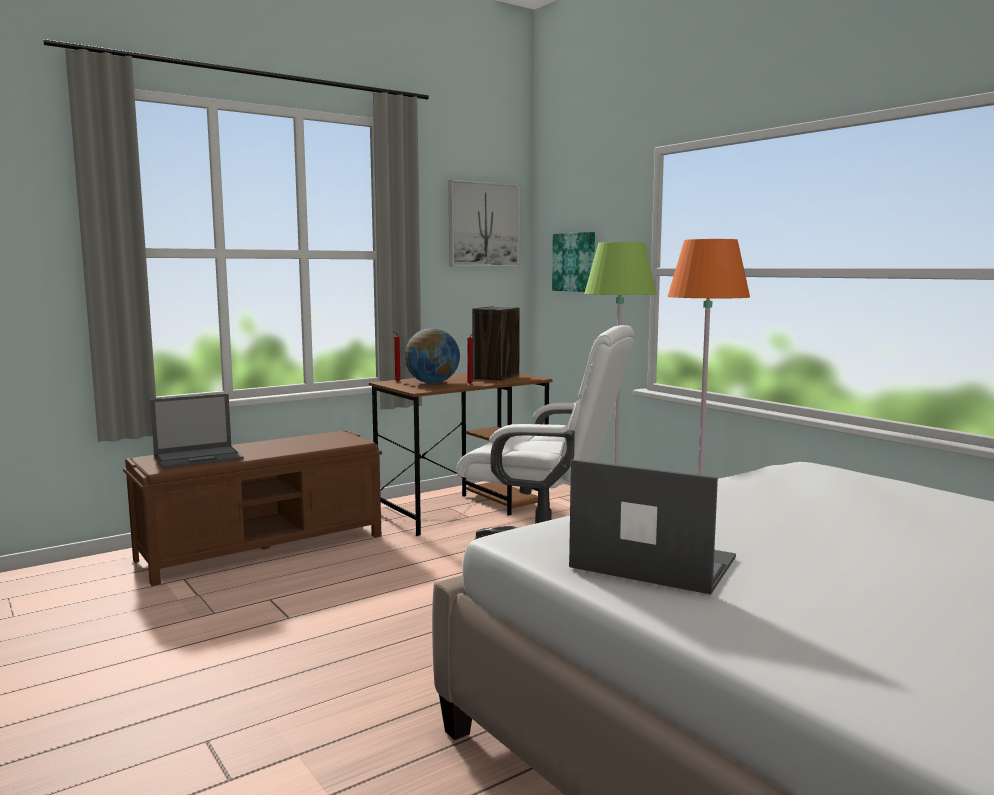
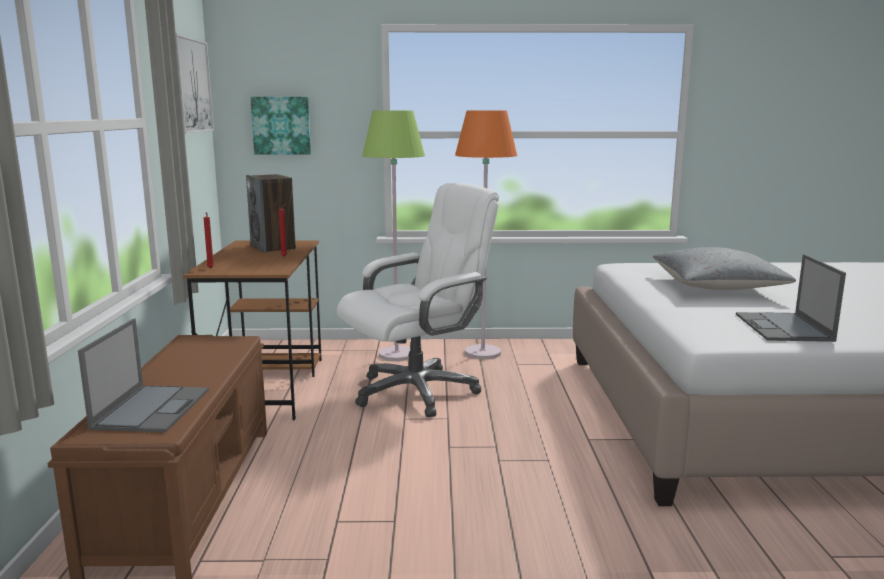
camera: 55 degrees left, 5 degrees up
(432, 383) = (250, 262): globe -> none
(651, 562) = (784, 328): laptop -> laptop turned 60 degrees counterclockwise
(805, 512) = (716, 286): none -> grey pillow

